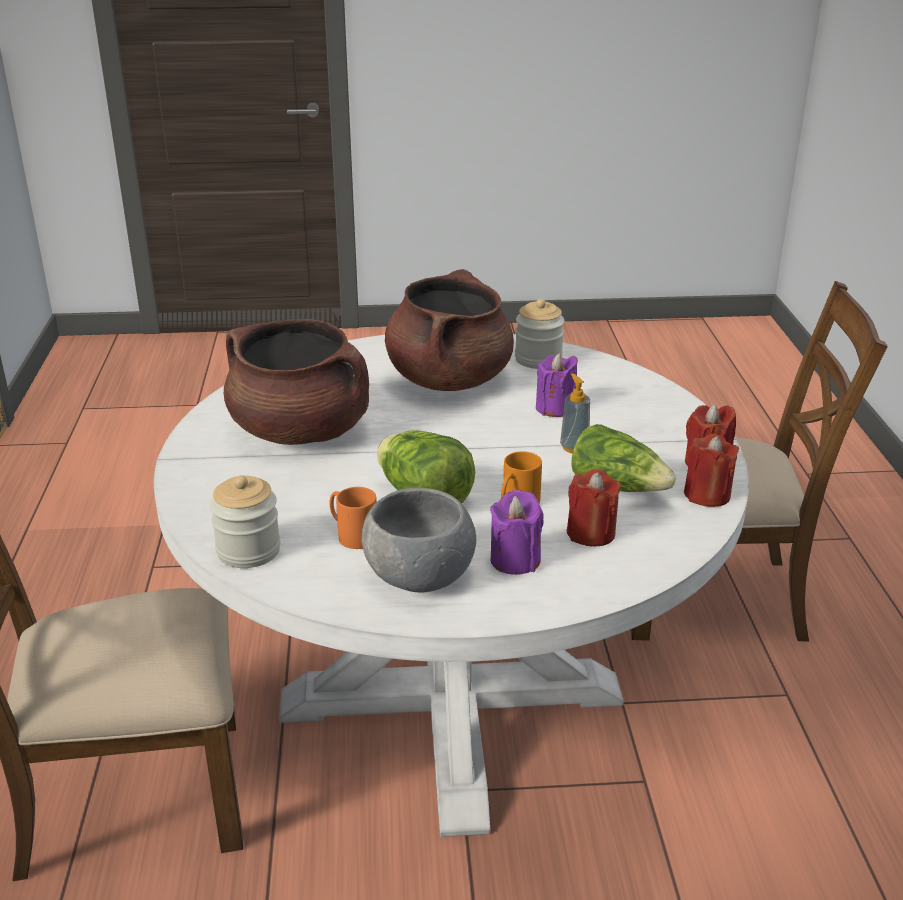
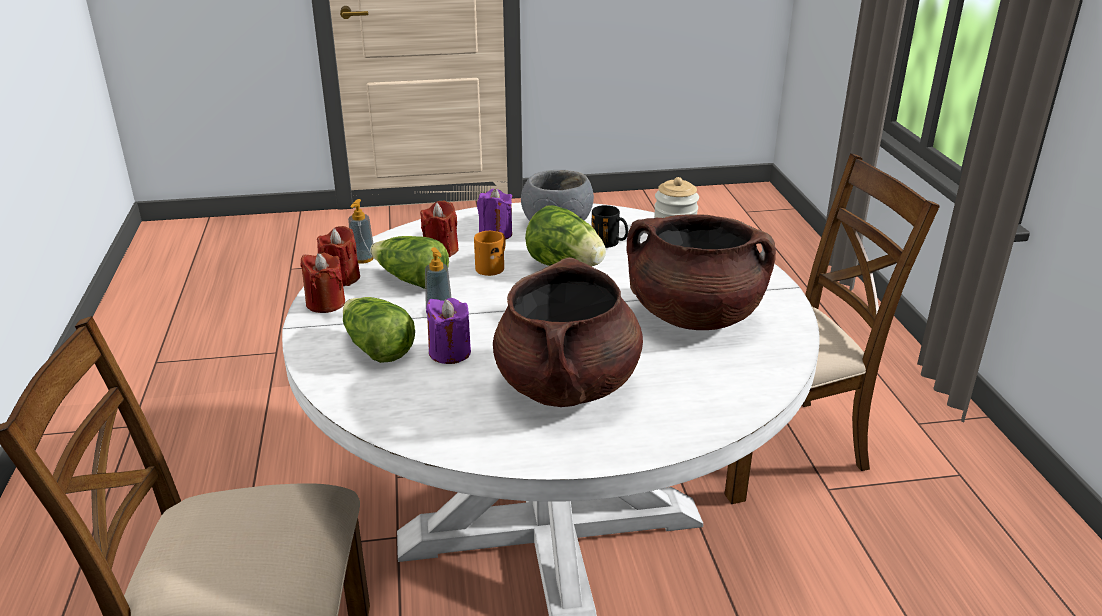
camera: 175 degrees right, 0 degrees up
(351, 535) = (610, 243): orange mug -> black mug
(538, 359) = (460, 423): jar -> none
(628, 415) = (377, 348): none -> lettuce
(694, 523) = (363, 259): none -> soap dispenser

